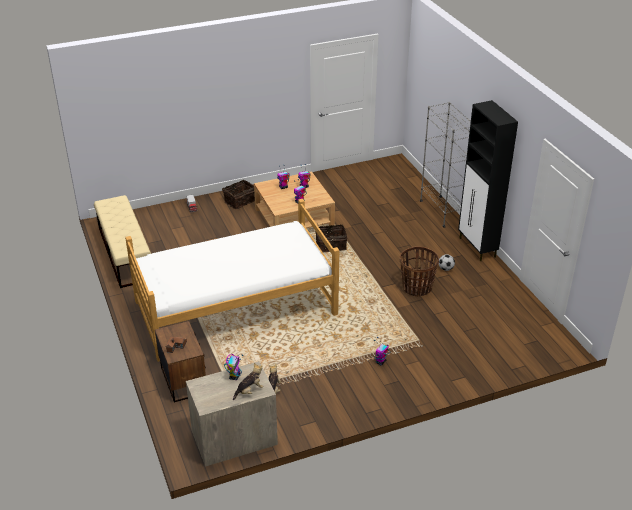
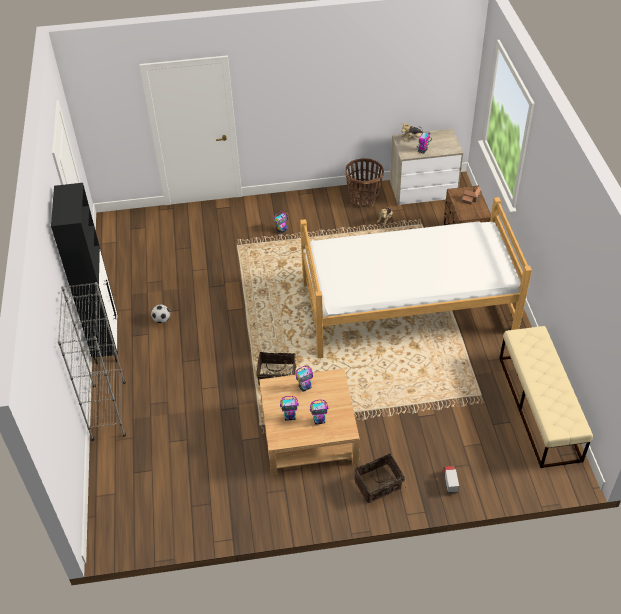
camera: 165 degrees left, 10 degrees up
(416, 288) = (207, 301): basket -> basket (363, 199)

